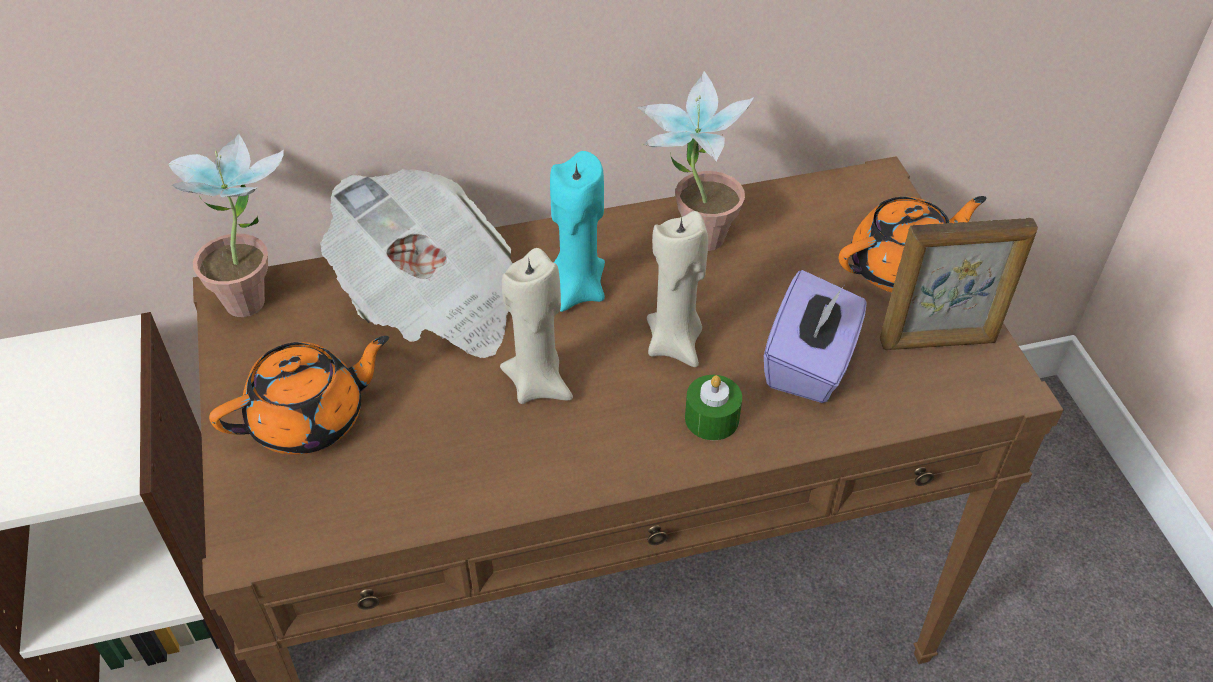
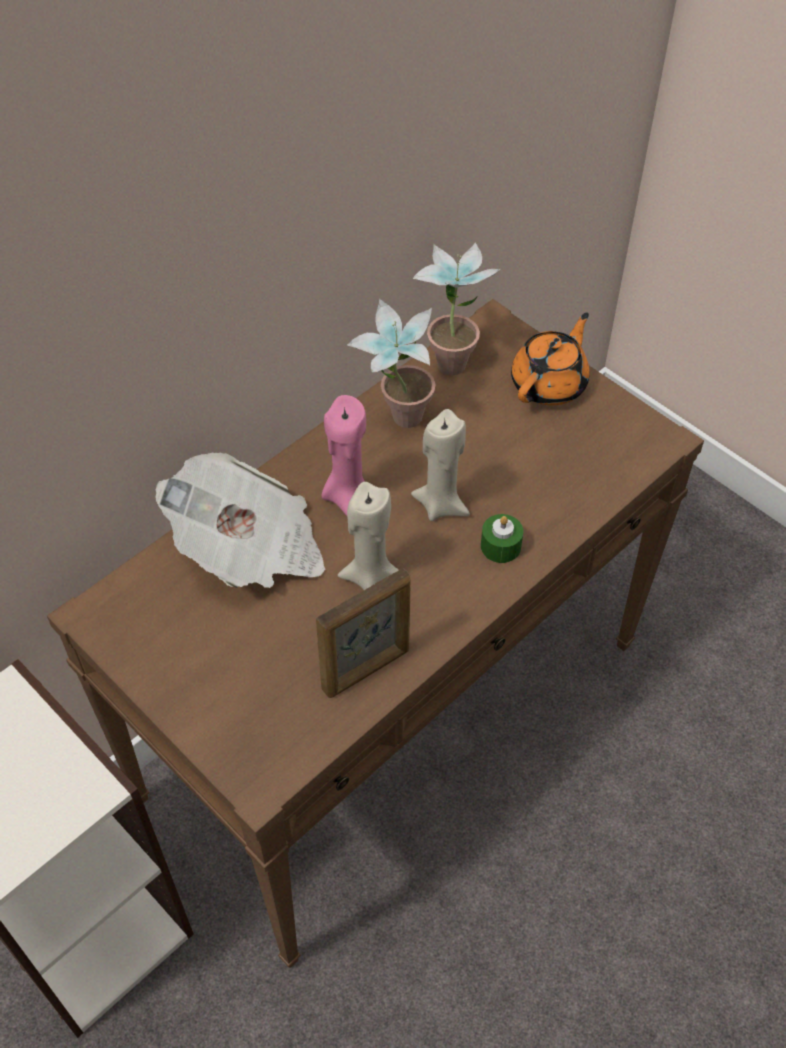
camera: 30 degrees left, 5 degrees up
(257, 294) = (111, 605): potted plant -> potted plant (453, 357)
(310, 419) = (230, 677): orange teapot -> none
(577, 290) = (346, 495): turquoise candle -> pink candle
(810, 363) = (536, 478): purple tissue box -> none
(938, 342) = (605, 427): picture frame -> picture frame (367, 670)

